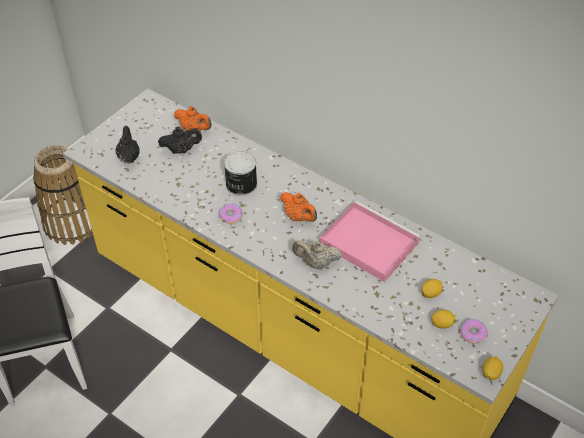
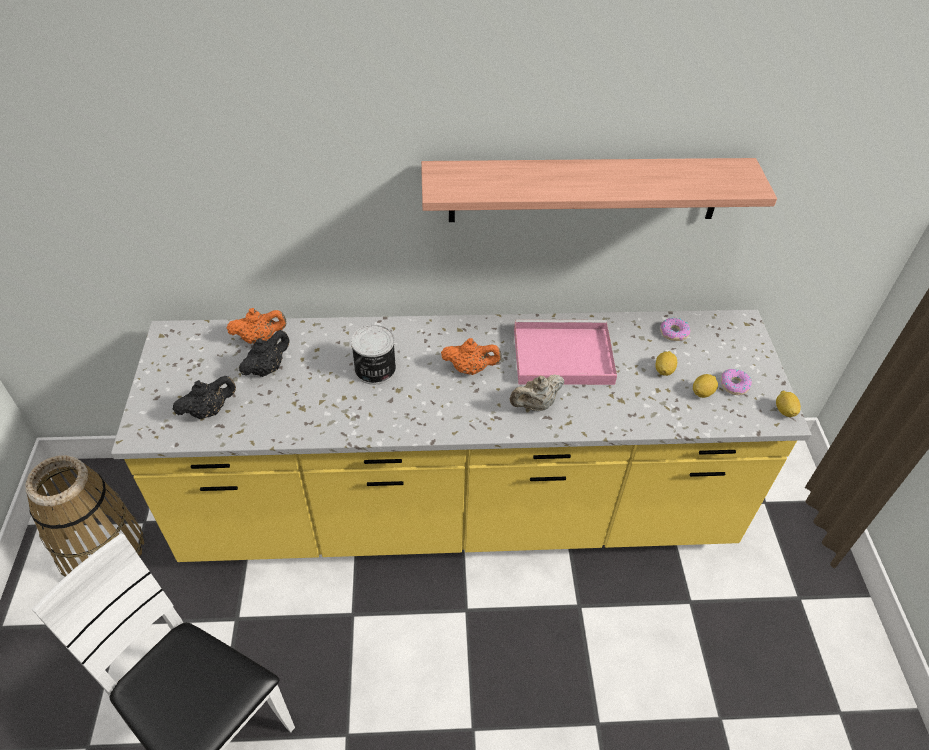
camera: 40 degrees left, 0 degrees up
(129, 157) = (209, 411): black teapot -> black teapot turned 105 degrees clockwise
(231, 216) = (398, 408): donut -> donut (673, 333)
(422, 124) = (585, 190): none -> shelf

